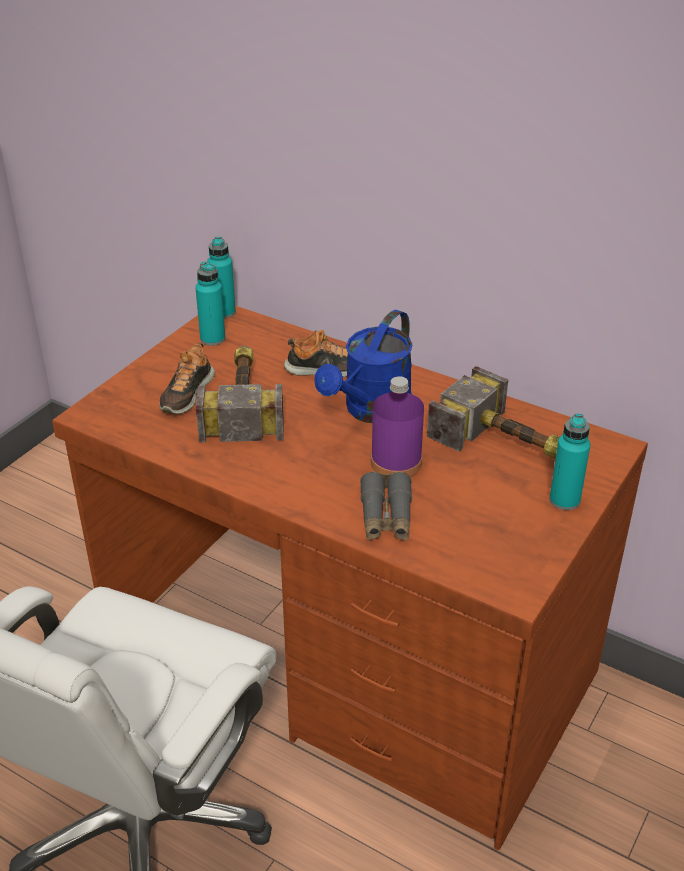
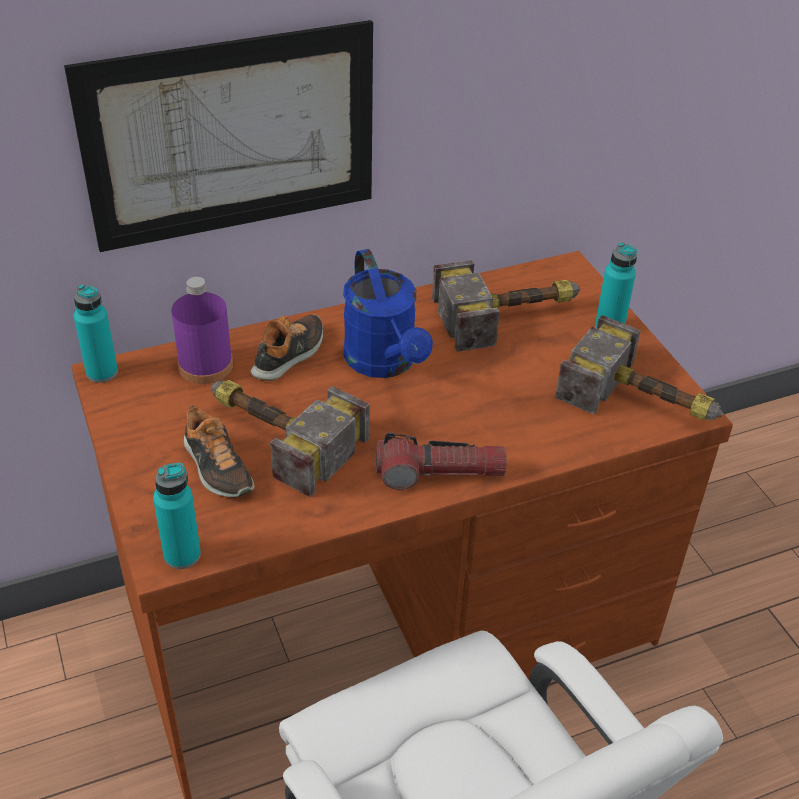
camera: 55 degrees left, 5 degrees up
(212, 339) = (141, 403): turquoise bottle -> turquoise bottle (182, 555)
(283, 487) = (439, 473): none -> flashlight
(346, 174) = (231, 137): none -> picture
(386, 517) = (541, 432): grey binoculars -> none
(396, 462) = (473, 388): purple bottle -> purple bottle (206, 366)
(493, 558) = (644, 401): none -> hammer

